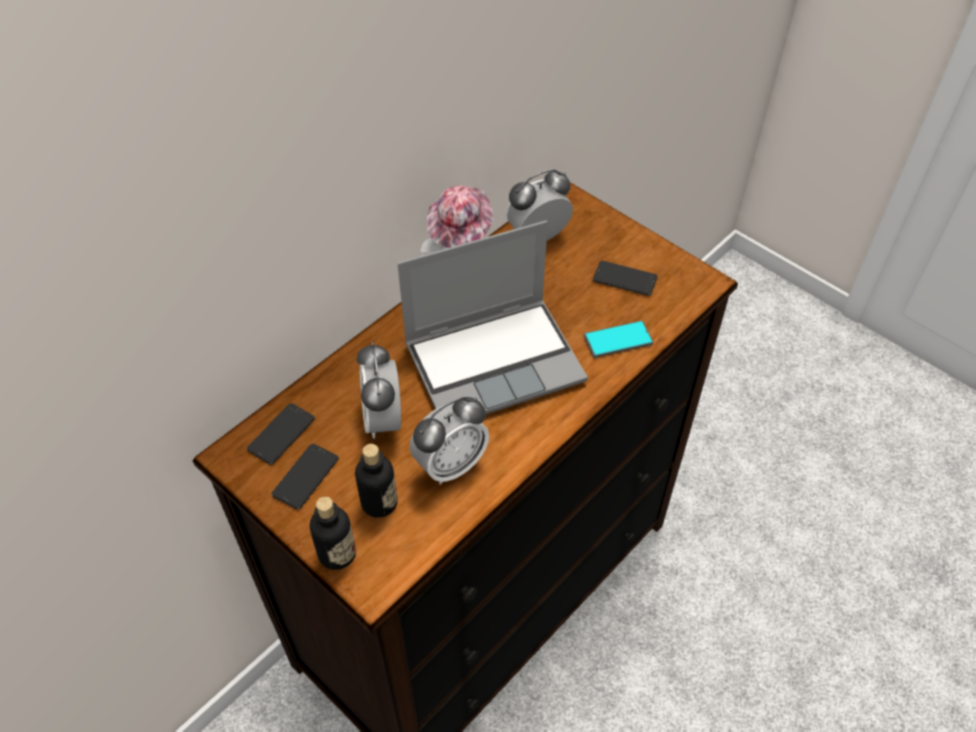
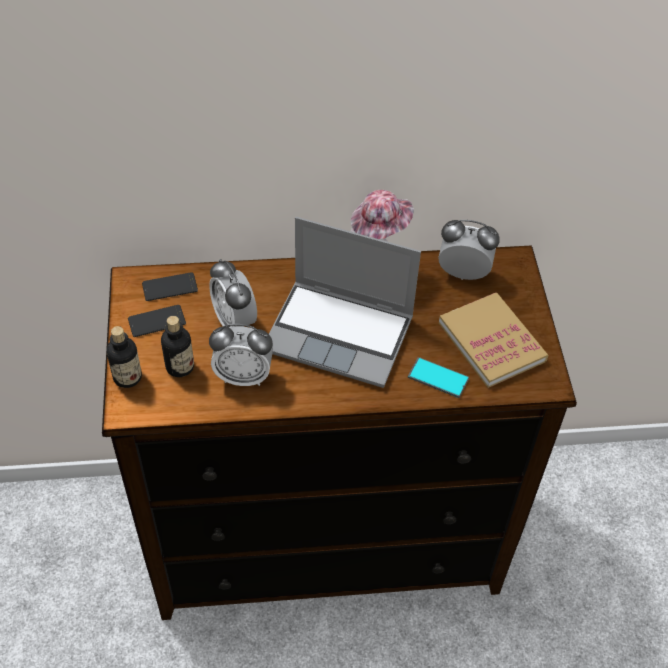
camera: 40 degrees right, 0 degrees up
(383, 419) = (234, 320): alarm clock -> alarm clock turned 60 degrees counterclockwise
(625, 279) = (491, 342): phone -> book

